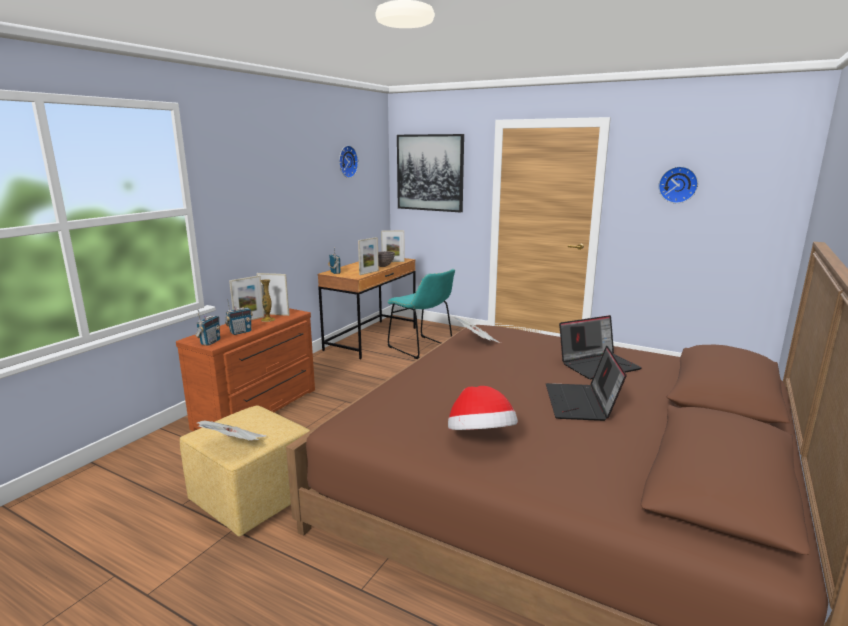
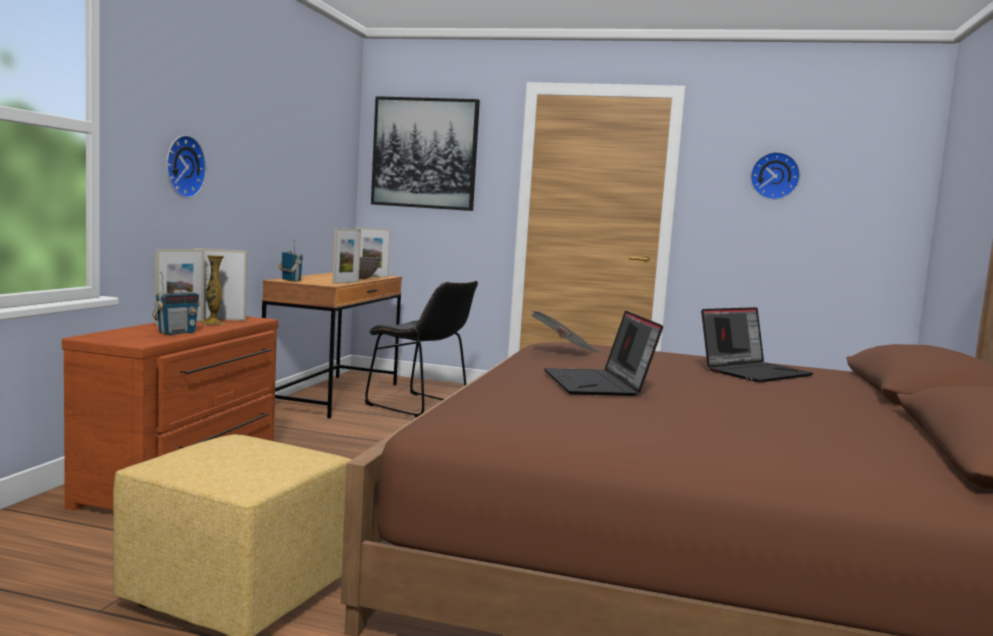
camera: 15 degrees left, 10 degrees down
(210, 342) = (130, 340): radio -> none
(234, 445) = (235, 475): newspaper -> none
(346, 161) = (310, 118): wall clock -> wall clock (182, 166)
(422, 348) = (420, 406): turquoise chair -> black chair
(480, 438) = (677, 429): hat -> none
(581, 403) = (775, 401): laptop -> laptop (598, 384)

